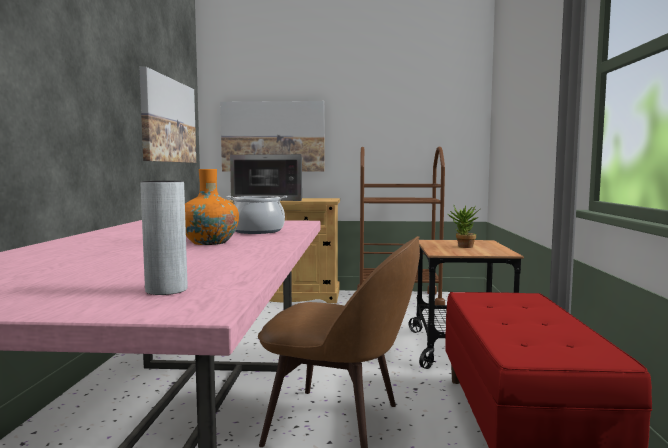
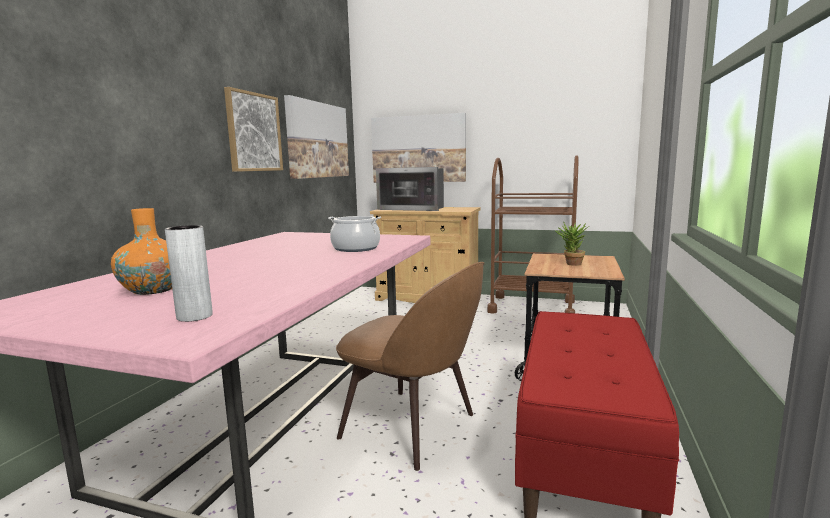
camera: 15 degrees right, 5 degrees up
(111, 104) = (254, 132): none -> picture
(210, 242) = (298, 261): orange vase -> orange vase (153, 290)

